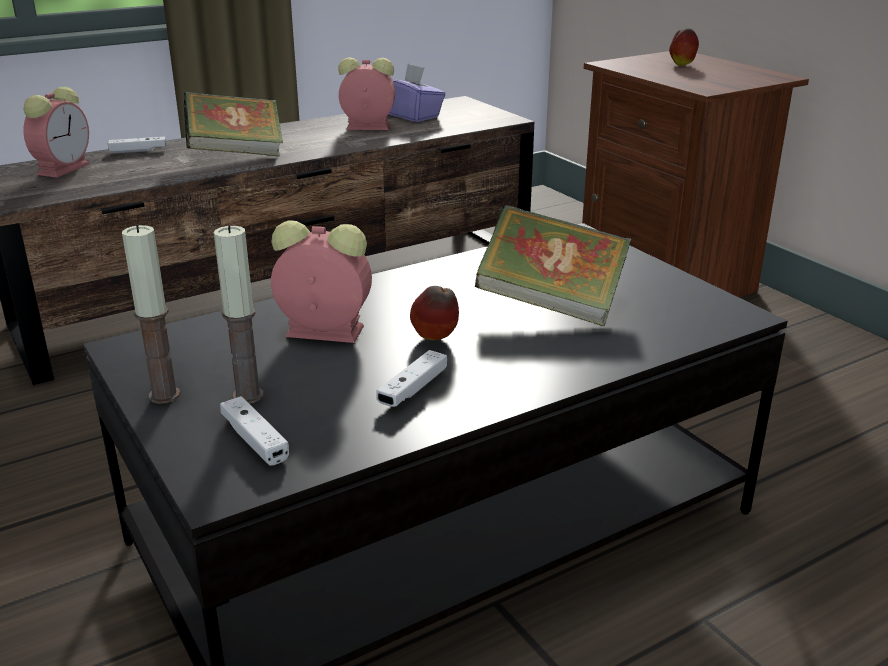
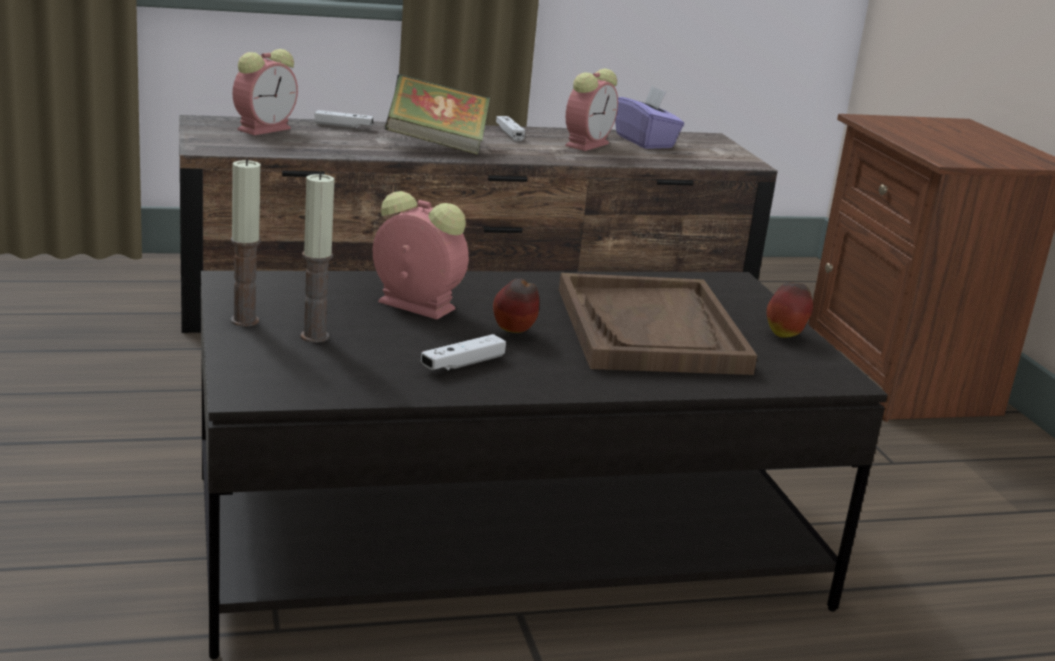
camera: 15 degrees right, 5 degrees down
(255, 440) = (298, 367): white game controller -> white game controller (509, 134)
(366, 127) = (587, 144): alarm clock -> alarm clock turned 105 degrees clockwise
(551, 304) = (650, 330): book -> brown tray
(682, 64) = (950, 133): apple -> apple (785, 335)

